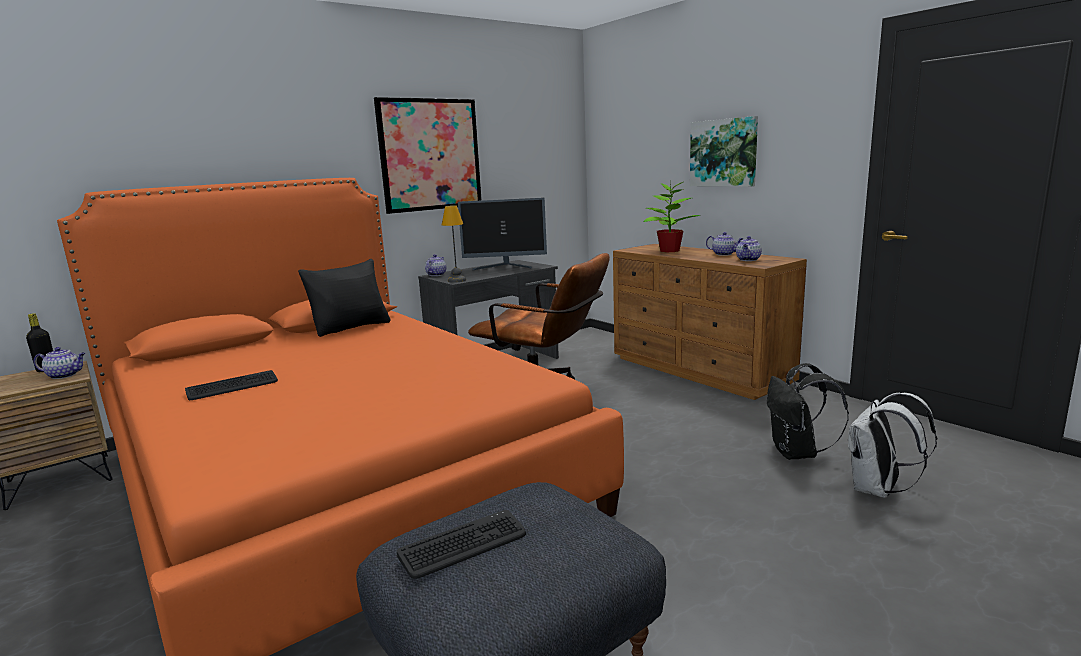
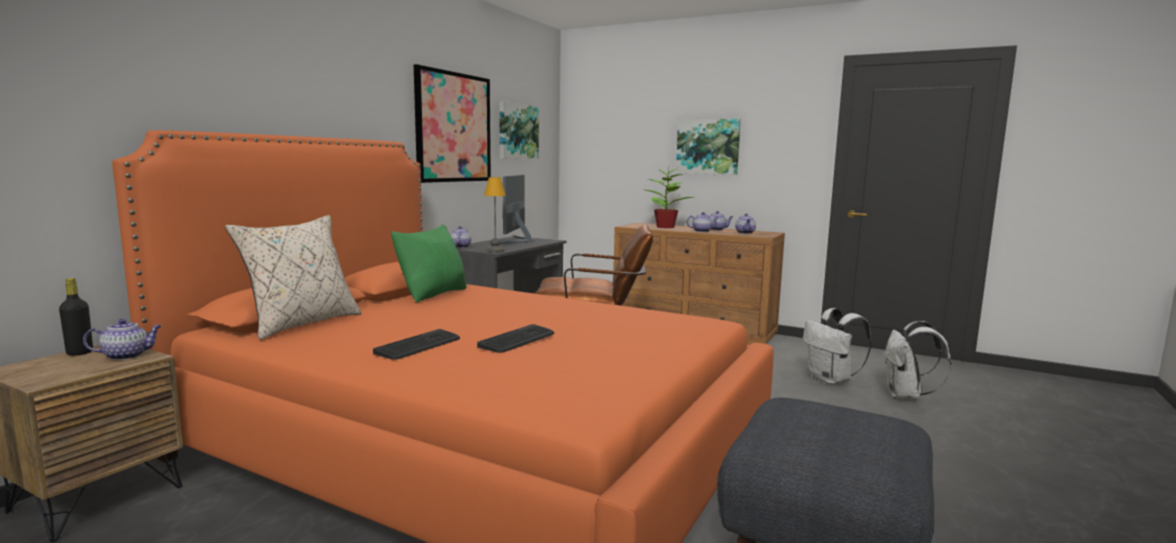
camera: 25 degrees left, 5 degrees down
(199, 355) = (301, 324): none -> beige pillow
(351, 327) = (433, 294): black pillow -> green pillow
(463, 545) = (811, 438): keyboard -> keyboard (517, 340)
(505, 267) = (517, 241): monitor -> monitor turned 120 degrees clockwise
(520, 150) = (517, 131): none -> picture
(699, 257) = (702, 231): none -> teapot
(797, 453) = (831, 380): black backpack -> white backpack

